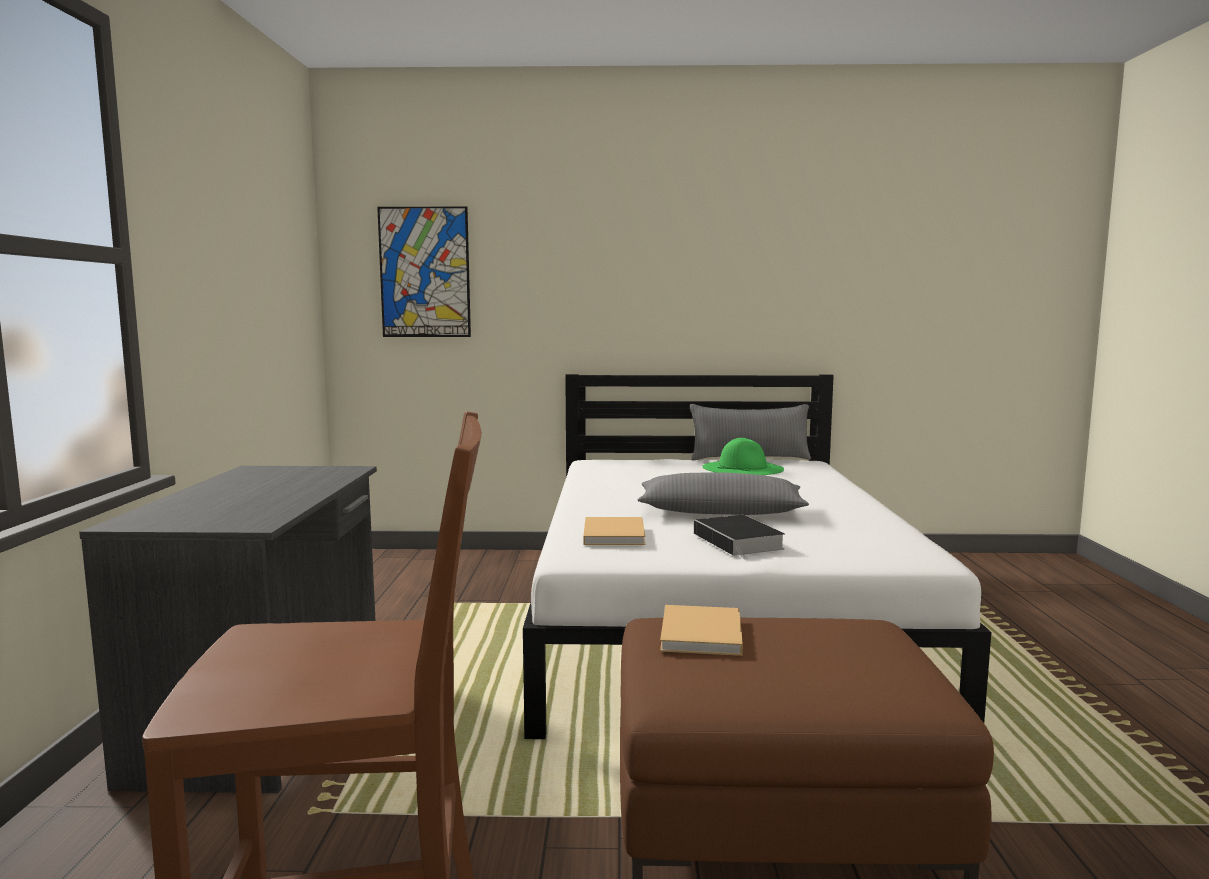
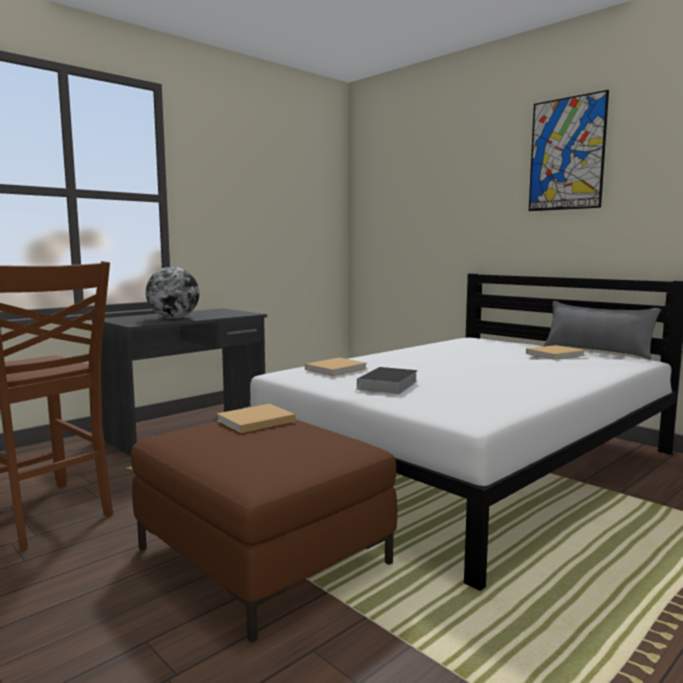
camera: 45 degrees right, 0 degrees up
(267, 500) = (174, 318): none -> globe
(425, 272) = (396, 203): picture -> picture (566, 154)
(720, 512) = (442, 372): grey pillow -> none
(742, 468) = (556, 354): green hat -> beige book

